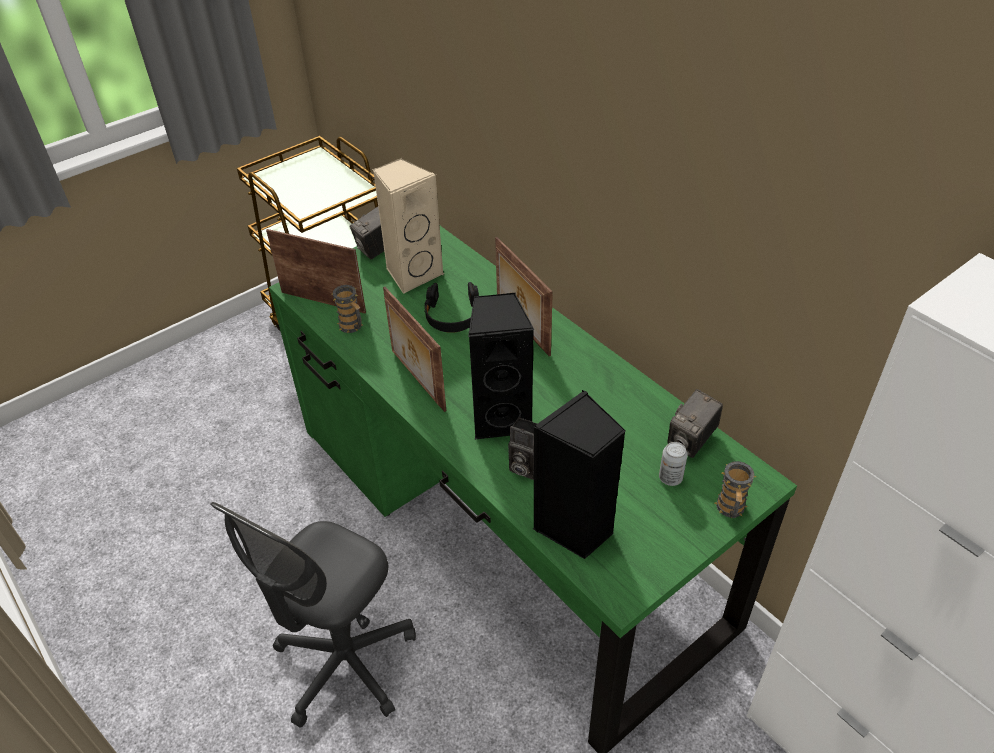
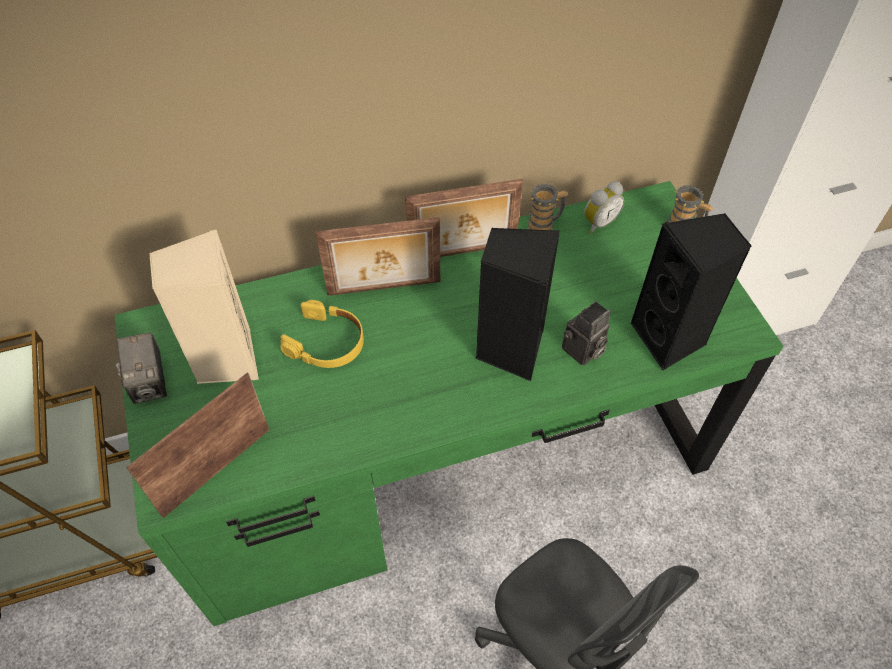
camera: 70 degrees left, 10 degrees up
(353, 327) = (288, 449): mug -> mug (544, 225)
(416, 380) = (417, 408): picture frame -> picture frame (463, 253)
(452, 315) = (327, 342): black headphones -> yellow headphones
(670, 478) = (635, 252): can -> none
(691, 441) = (598, 222): camera -> alarm clock

